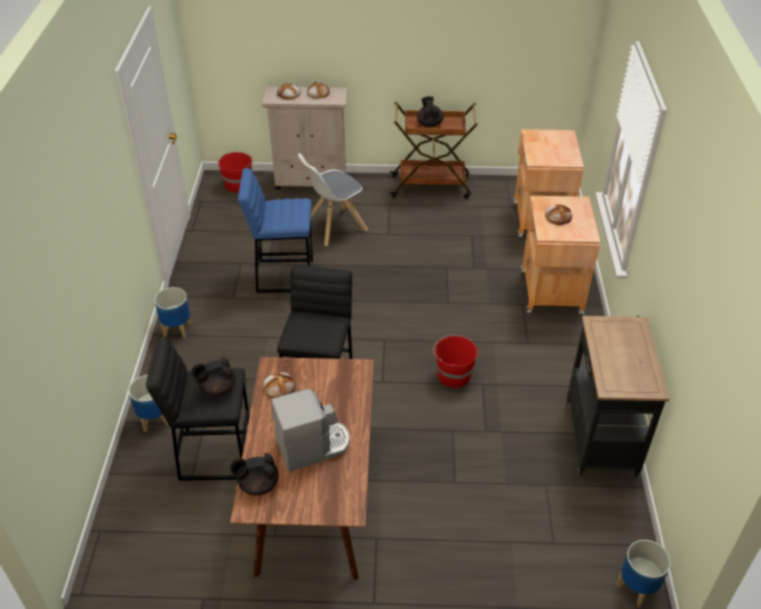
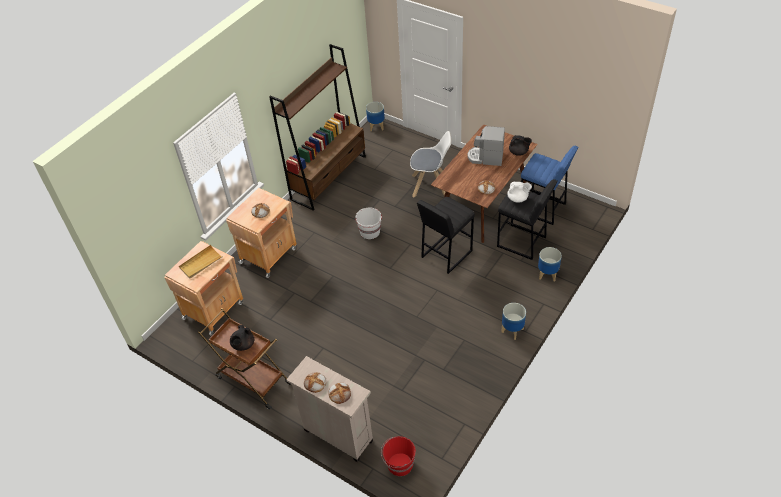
camera: 145 degrees left, 5 degrees up
(216, 388) = (518, 198): black teapot -> white teapot
(283, 276) = (420, 343): blue stool -> blue stool (543, 208)
(333, 227) = (355, 374): chair -> chair (431, 185)
(453, 375) = (370, 232): red bucket -> white bucket
(552, 149) = (201, 263): none -> beige tray
(599, 434) = (329, 177): black cart -> brown bookcase

